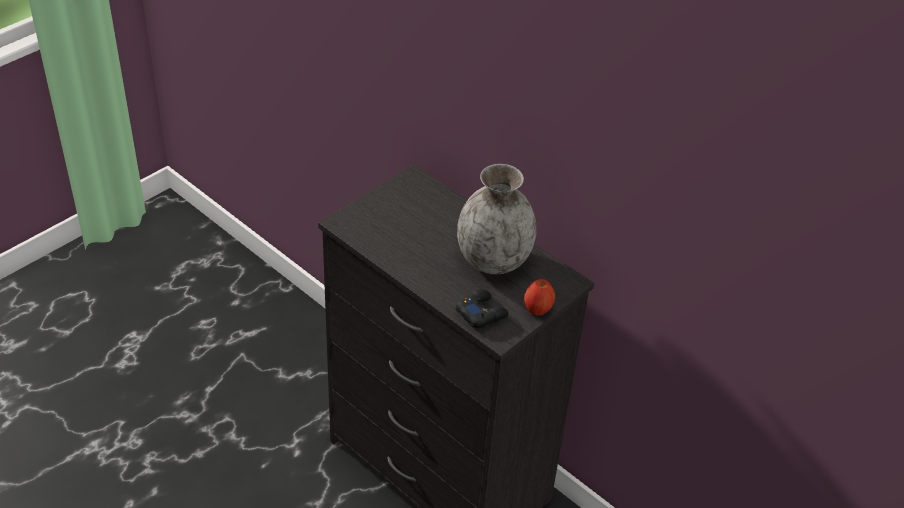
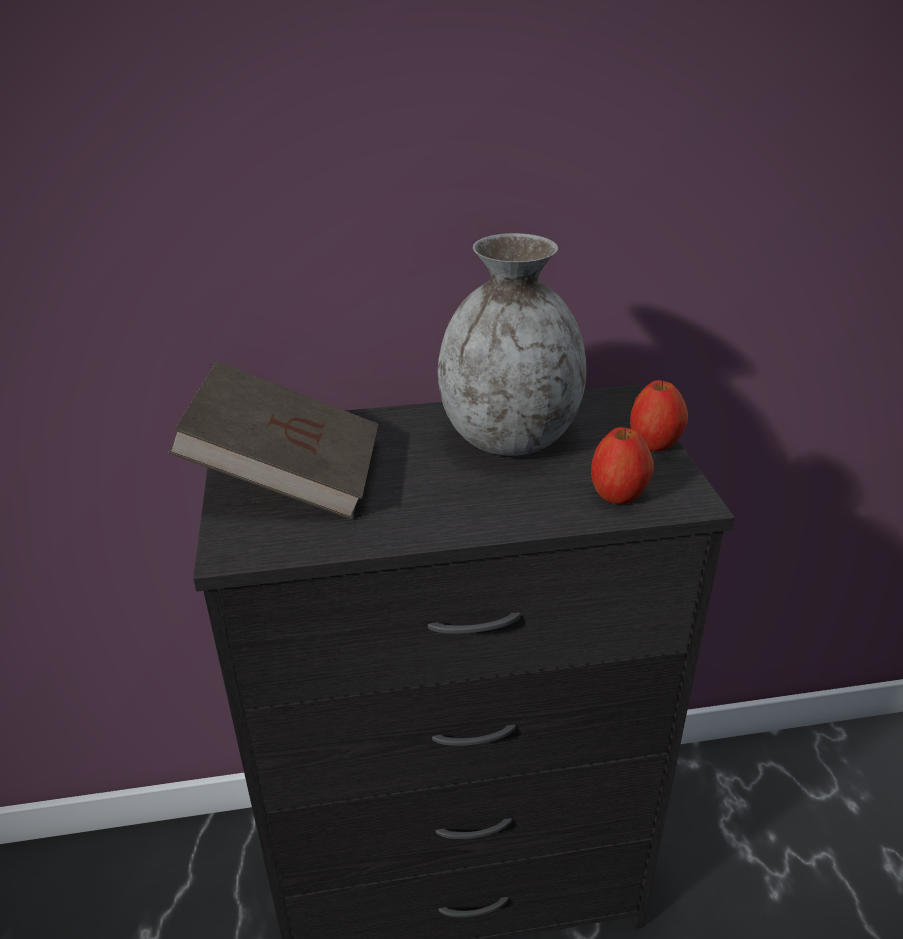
camera: 50 degrees left, 10 degrees down
(397, 209) = (287, 477): none -> brown book
(481, 313) = (618, 495): black game controller -> apple

